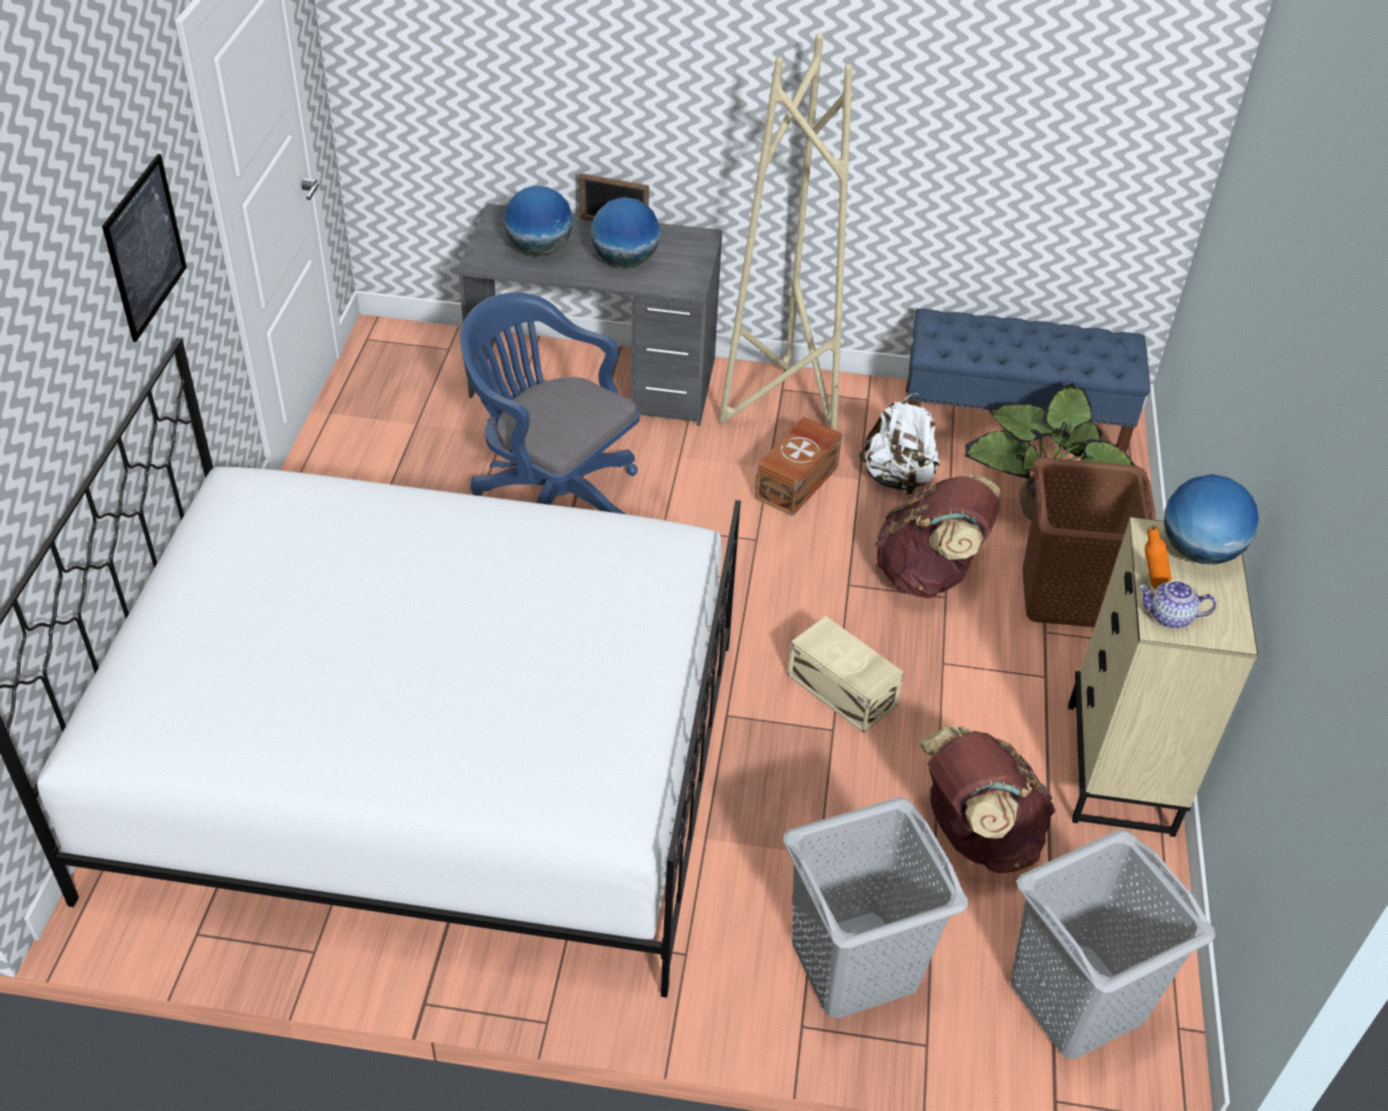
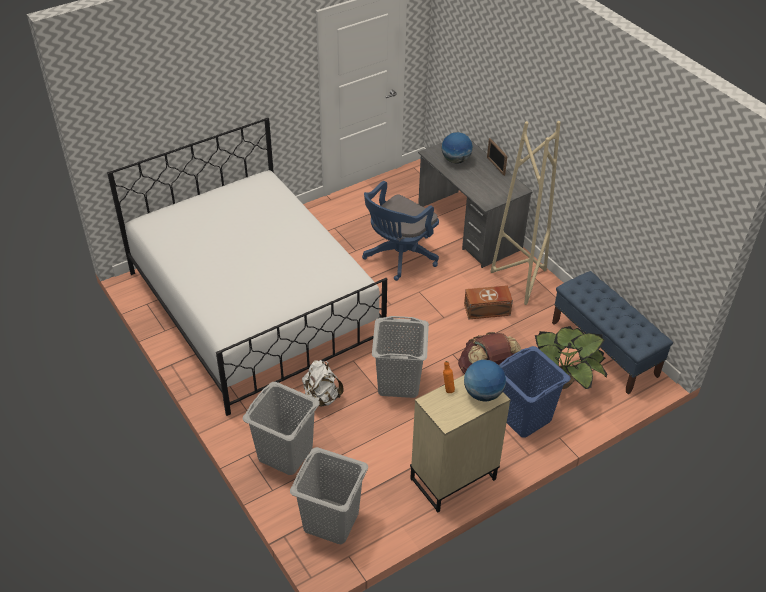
camera: 50 degrees right, 0 degrees up
(145, 247) = (263, 81): picture -> none
(552, 497) = (398, 257): blue office chair -> blue office chair turned 135 degrees counterclockwise
(625, 261) = (478, 181): globe -> none
(841, 692) = (398, 382): beige storage box -> grey laundry basket
(897, 479) = (526, 335): white backpack -> white backpack (321, 398)
(975, 835) = (374, 455): brown backpack -> none
(1065, 598) = (524, 417): brown laundry basket -> blue laundry basket
(1170, 617) = (436, 402): teapot -> none

